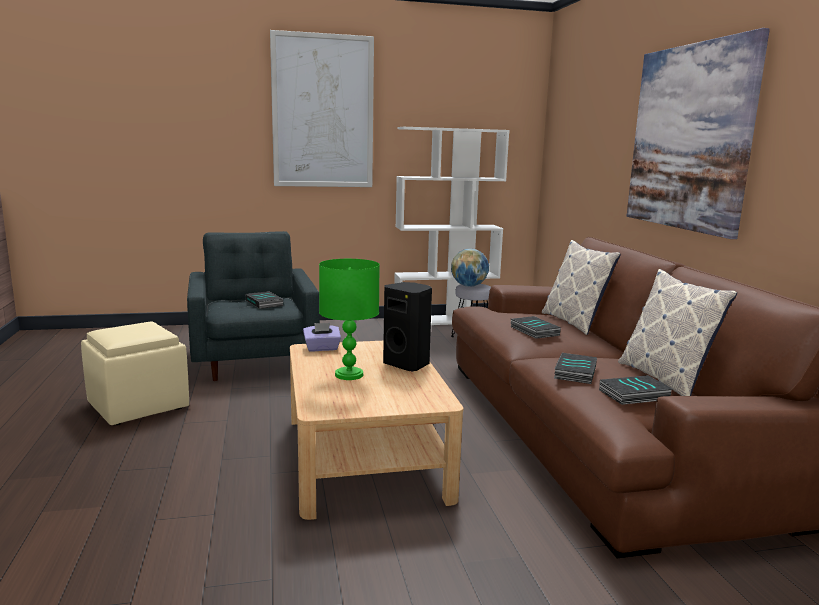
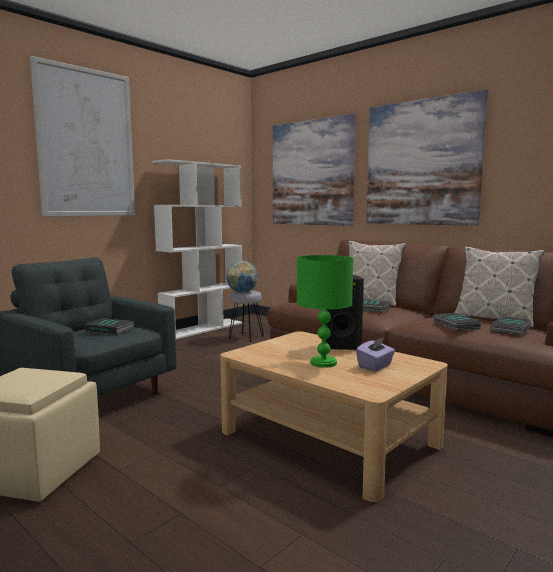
camera: 35 degrees left, 5 degrees down
(322, 348) = (253, 351): purple tissue box -> purple tissue box (375, 366)
(590, 142) = (312, 173): none -> picture

